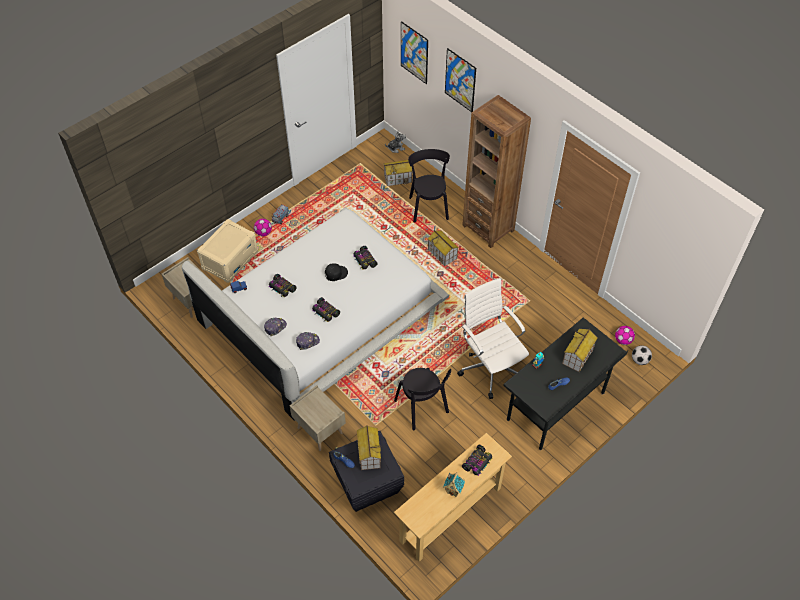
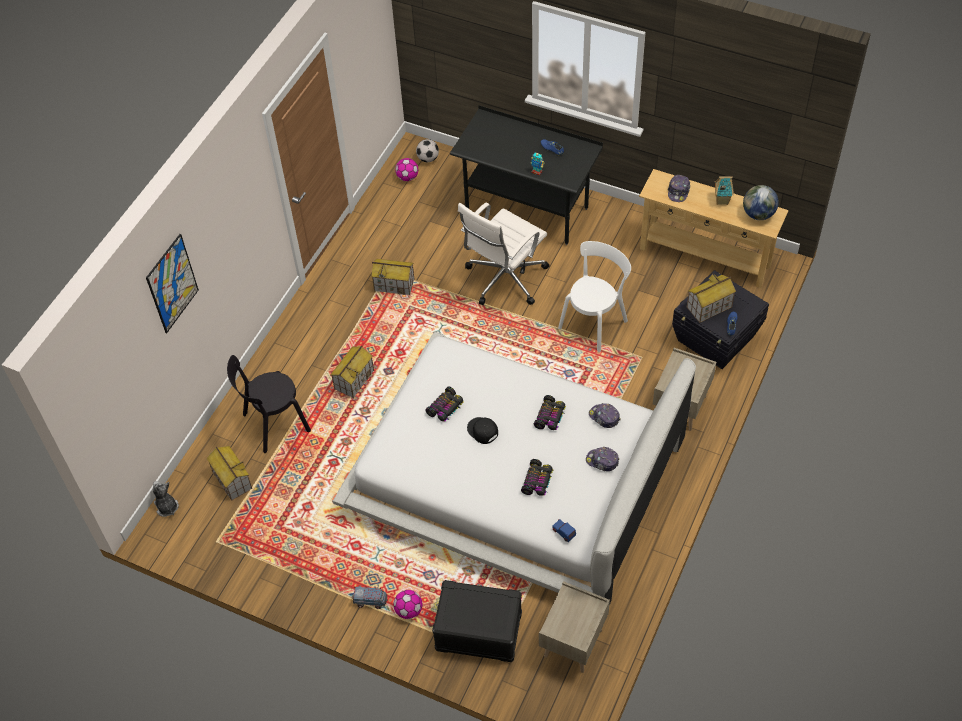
camera: 110 degrees left, 0 degrees up
(230, 259) = (478, 631): beige storage box -> black storage box
(414, 52) = (117, 366): picture -> none
(422, 408) = (594, 322): black chair -> white chair
(425, 511) = (758, 214): none -> globe
(477, 463) = (678, 191): toy car -> cap
(488, 228) = (286, 346): brown bookcase -> none
(577, 356) = (506, 143): toy house -> toy house (394, 285)

